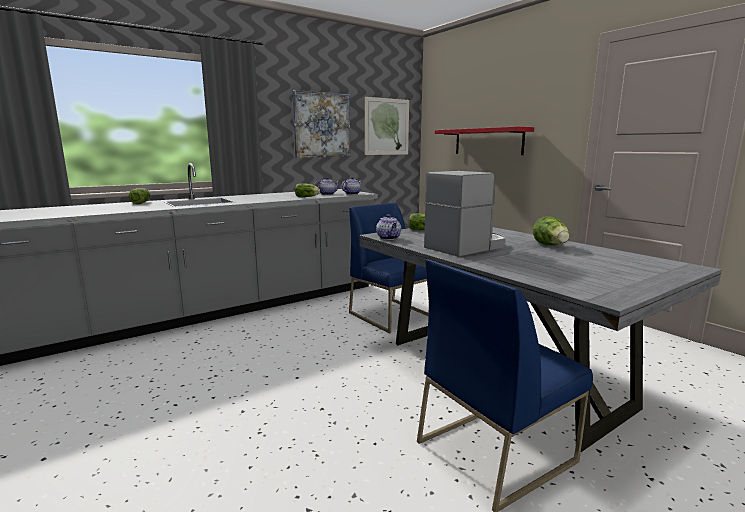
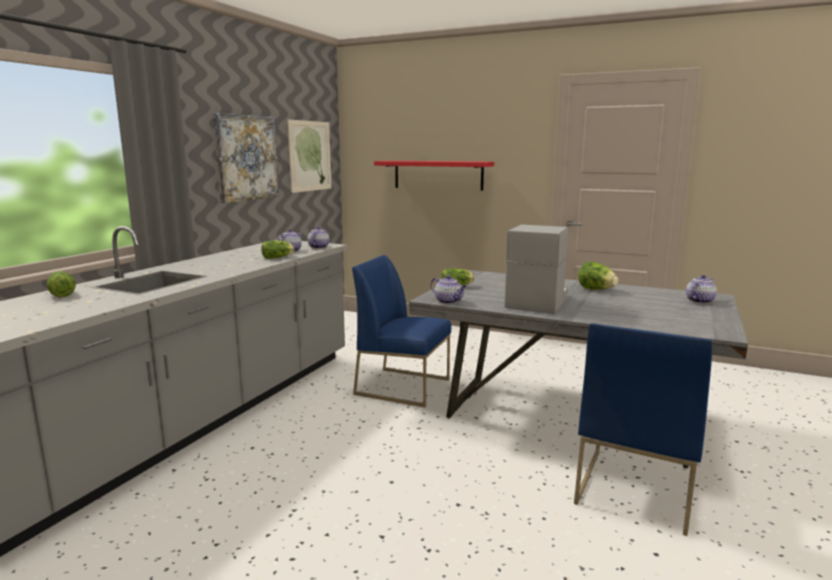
camera: 30 degrees left, 0 degrees up
(655, 268) = (699, 301): none -> teapot

